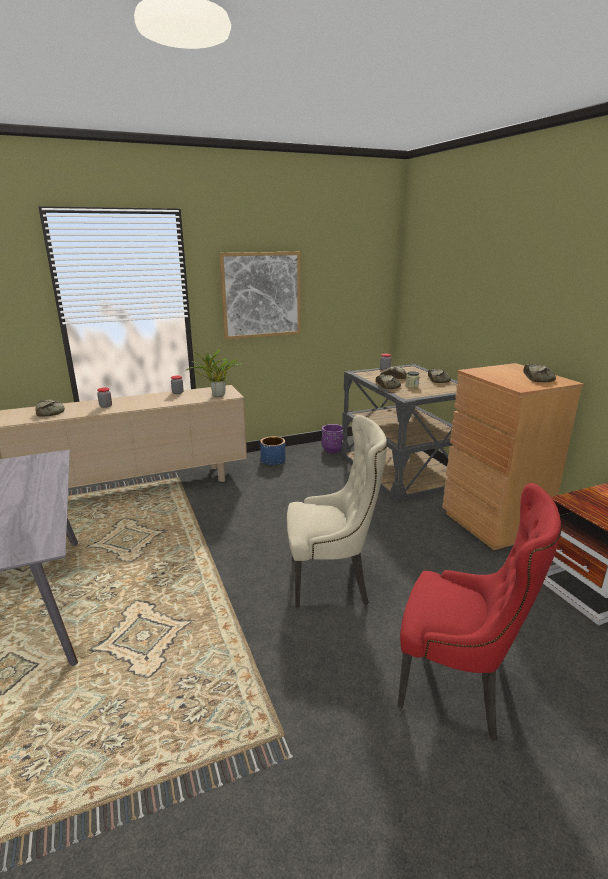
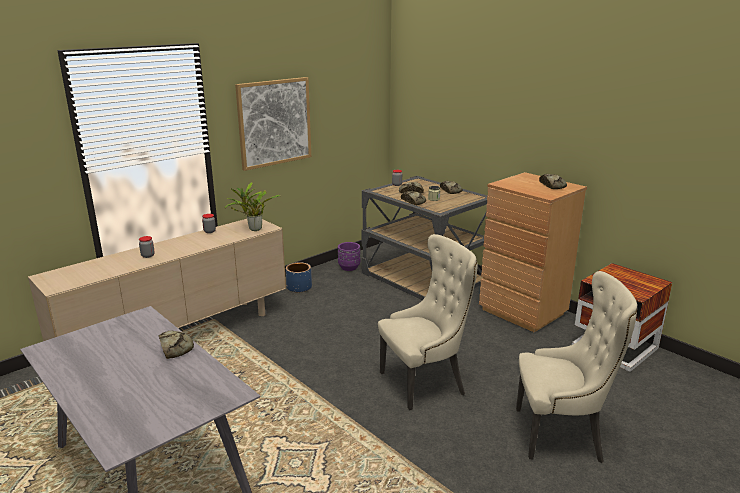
camera: 20 degrees left, 0 degrees up
(51, 412) = (93, 270): bread -> bread (175, 348)
(457, 684) = (560, 434): red chair -> beige chair

